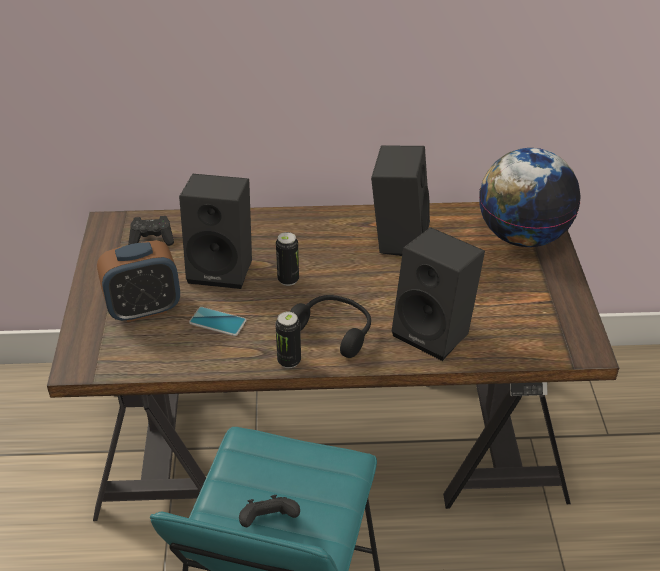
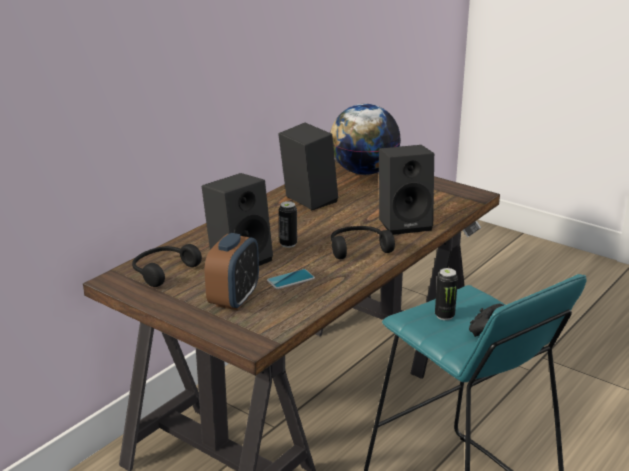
camera: 50 degrees left, 15 degrees down
(152, 239) = (163, 271): black game controller -> black headphones
(289, 361) = (364, 271): can -> can (444, 316)

